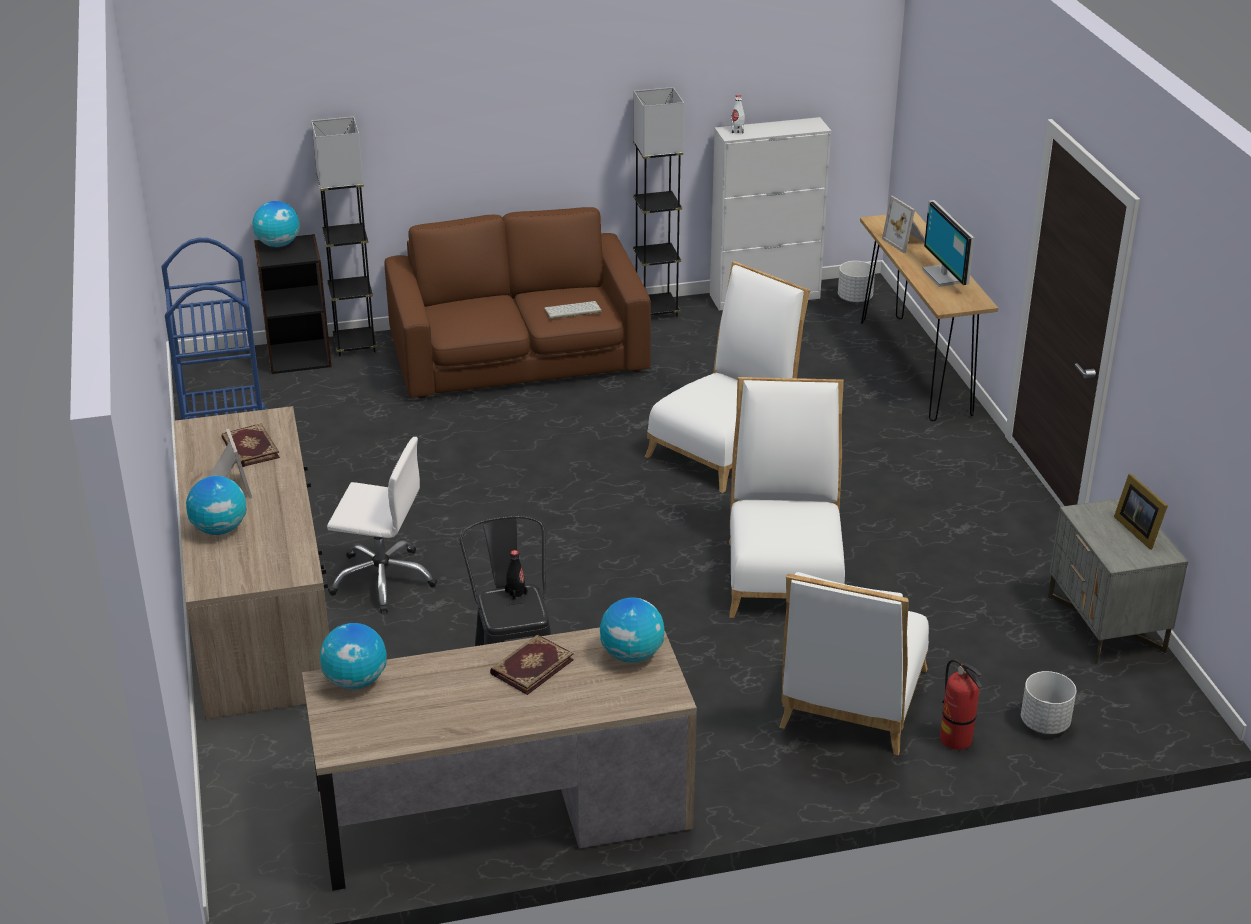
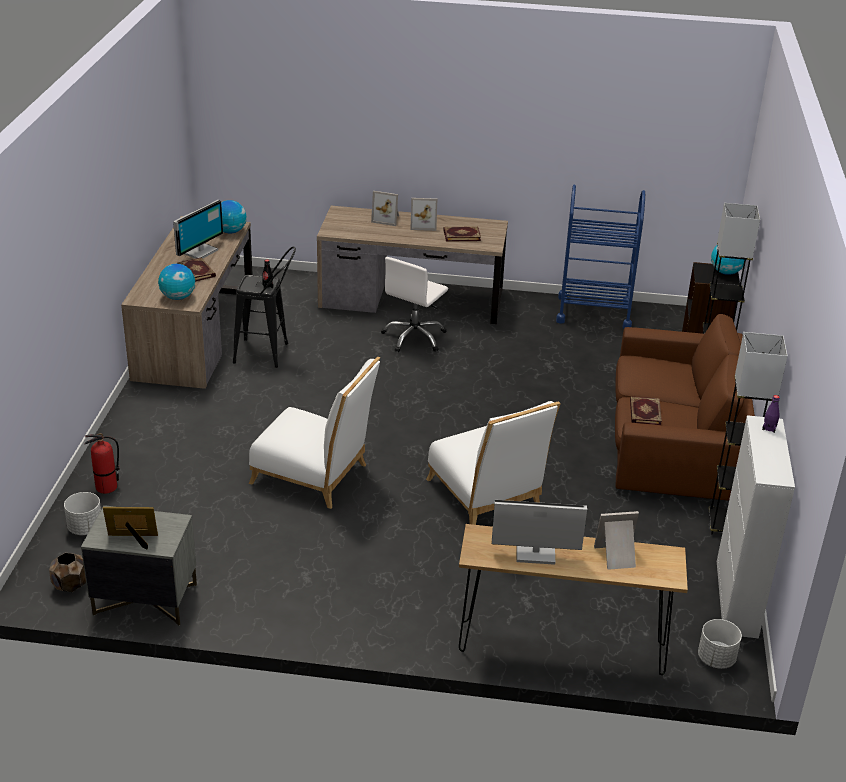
camera: 110 degrees right, 0 degrees up
(219, 529) = (387, 219): globe -> picture frame
(456, 689) = (200, 251): none -> monitor
(572, 310) = (644, 412): keyboard -> book
(737, 131) = (769, 428): white bottle -> purple bottle
(851, 705) = (170, 460): white chair -> none
(1144, 690) = (71, 586): none -> brown planter

